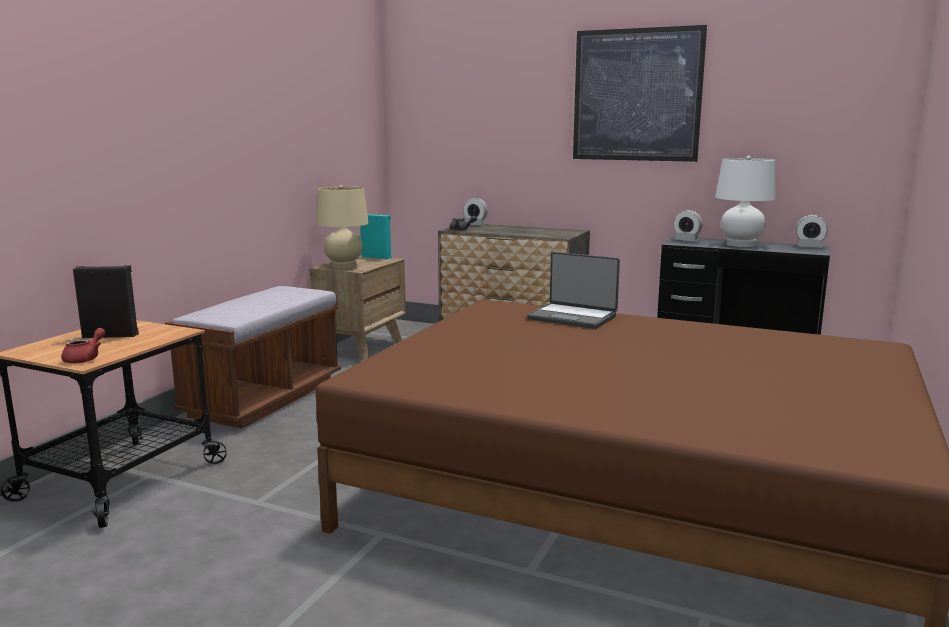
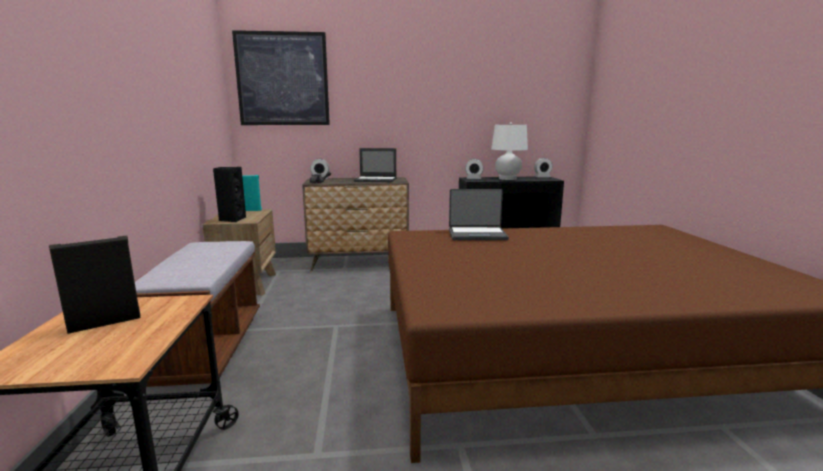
camera: 30 degrees left, 0 degrees up
(85, 358) = (116, 359): red teapot -> none
(344, 266) = (232, 219): beige table lamp -> black speaker
(539, 231) = (376, 180): none -> laptop
(636, 95) = (431, 83): picture -> picture (282, 79)

